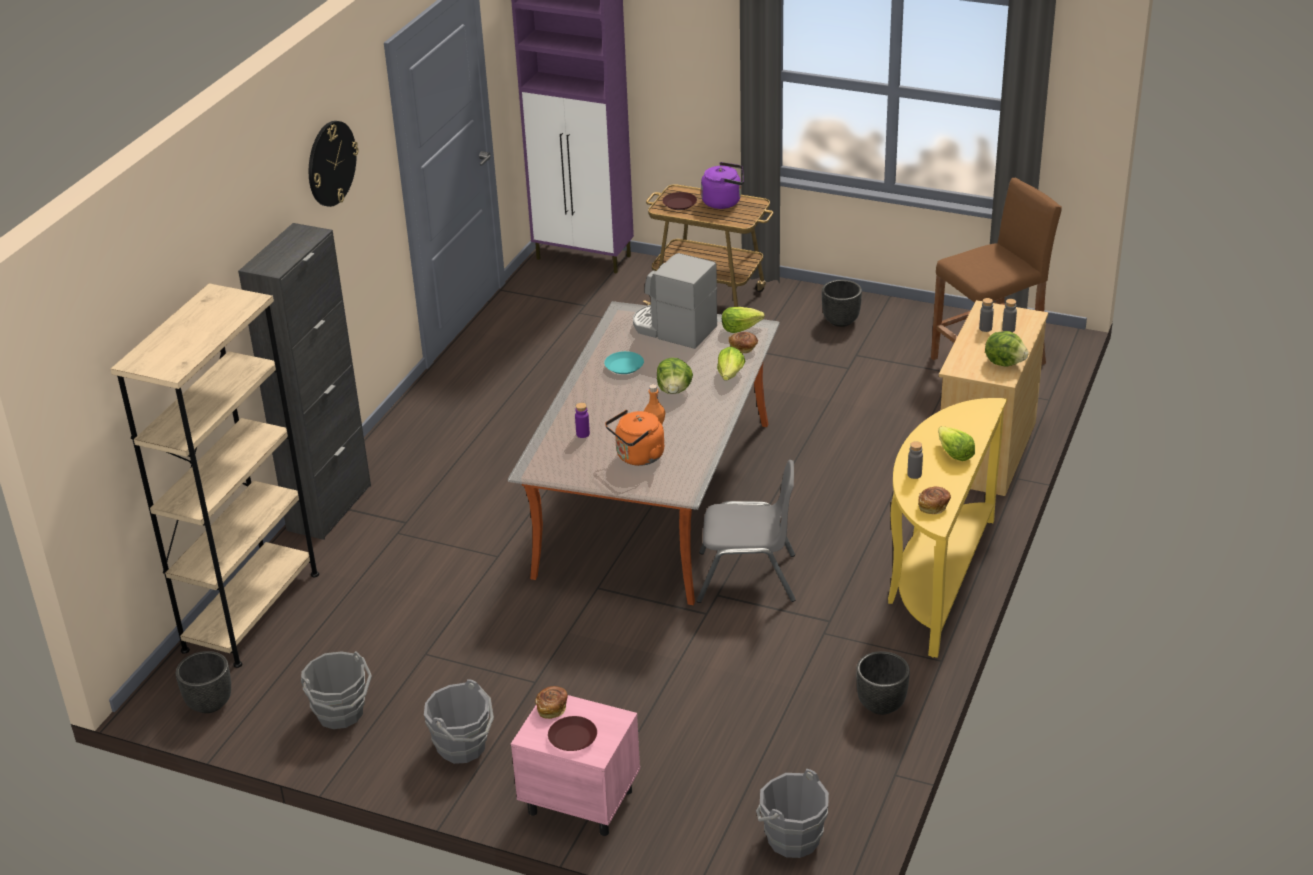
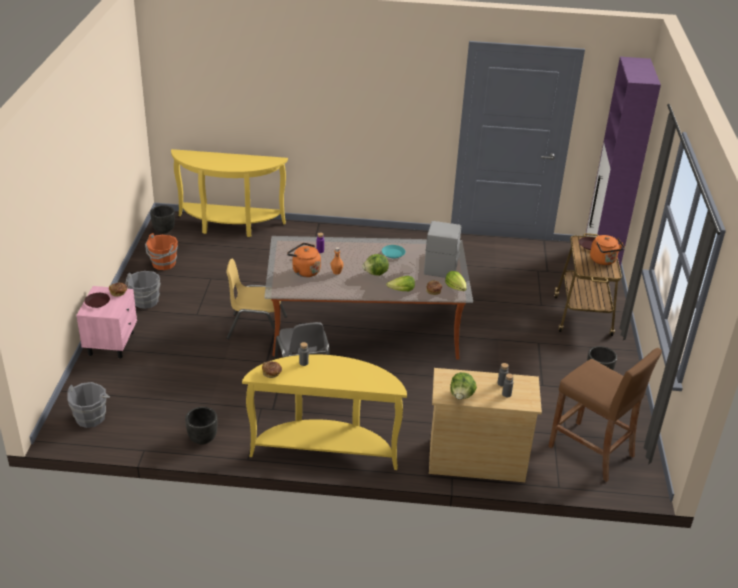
camera: 70 degrees right, 0 degrees up
(251, 611) = (229, 226): beige bookcase -> yellow console table
(329, 508) = (315, 229): black cabinet -> none
(331, 163) = (393, 75): wall clock -> none
(341, 713) = (163, 264): grey bucket -> orange bucket
(606, 613) = (256, 328): none -> yellow chair
(724, 202) = (604, 261): purple kettle -> orange kettle
(954, 453) = (332, 377): lettuce -> none

